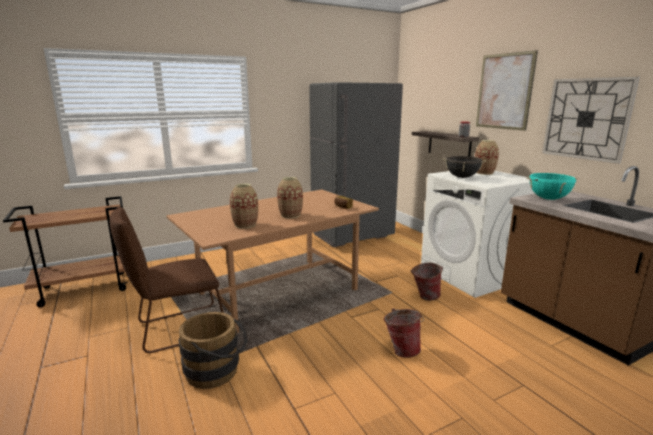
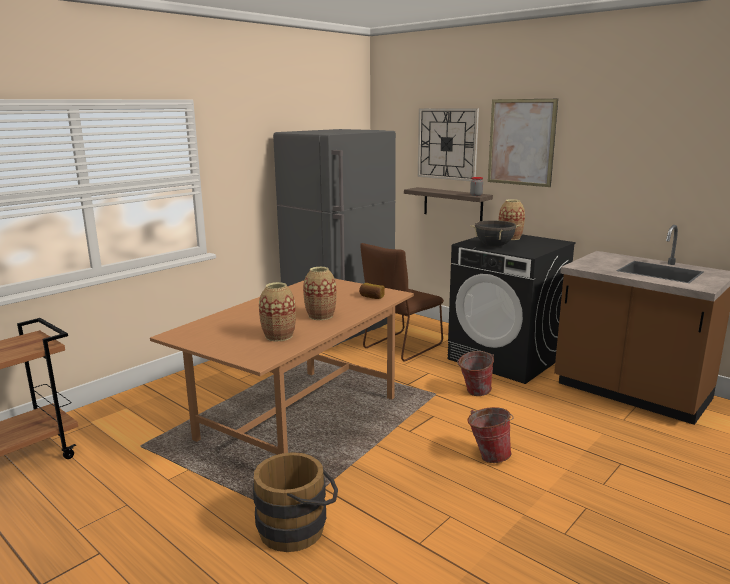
camera: 20 degrees left, 0 degrees up
(177, 329) = (201, 491): brown chair -> brown chair (400, 347)
(471, 274) = (506, 358): white washing machine -> black washing machine
(548, 199) = (597, 264): turquoise cooking pot -> none
(586, 119) = (617, 175): wall clock -> wall clock (447, 144)

